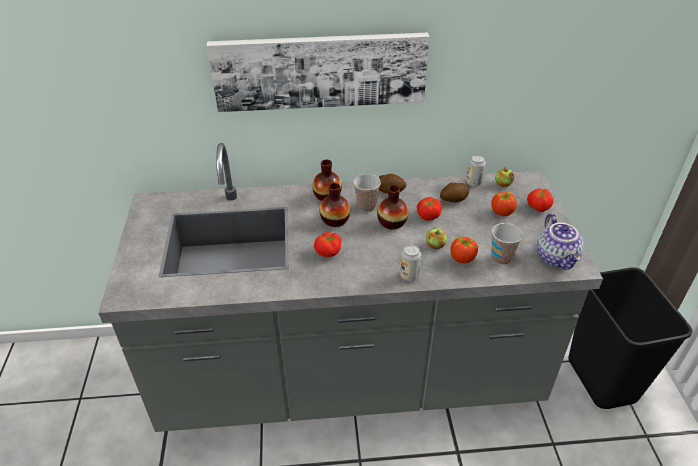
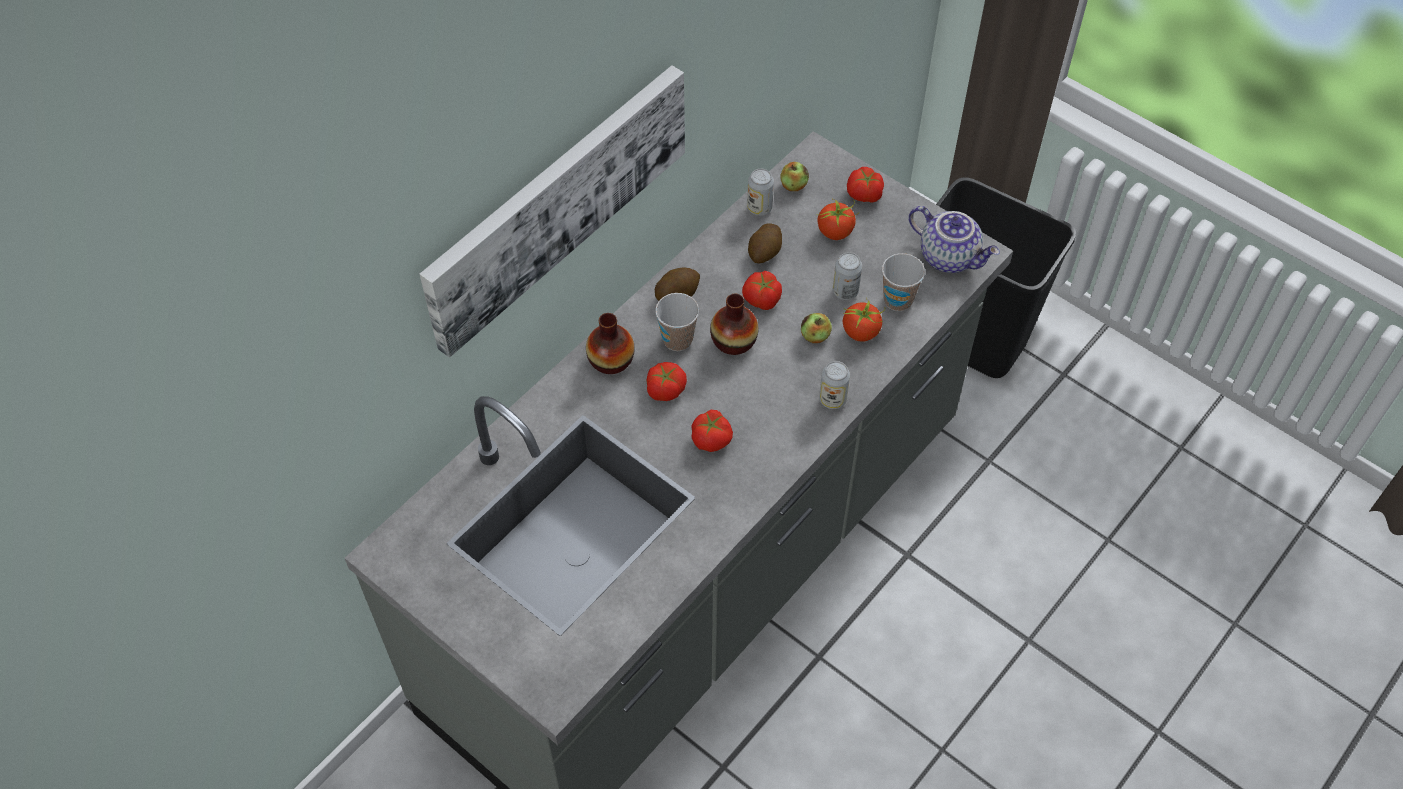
camera: 45 degrees left, 15 degrees up
(335, 220) = (665, 389): vase -> tomato
(476, 237) = (845, 291): none -> can

